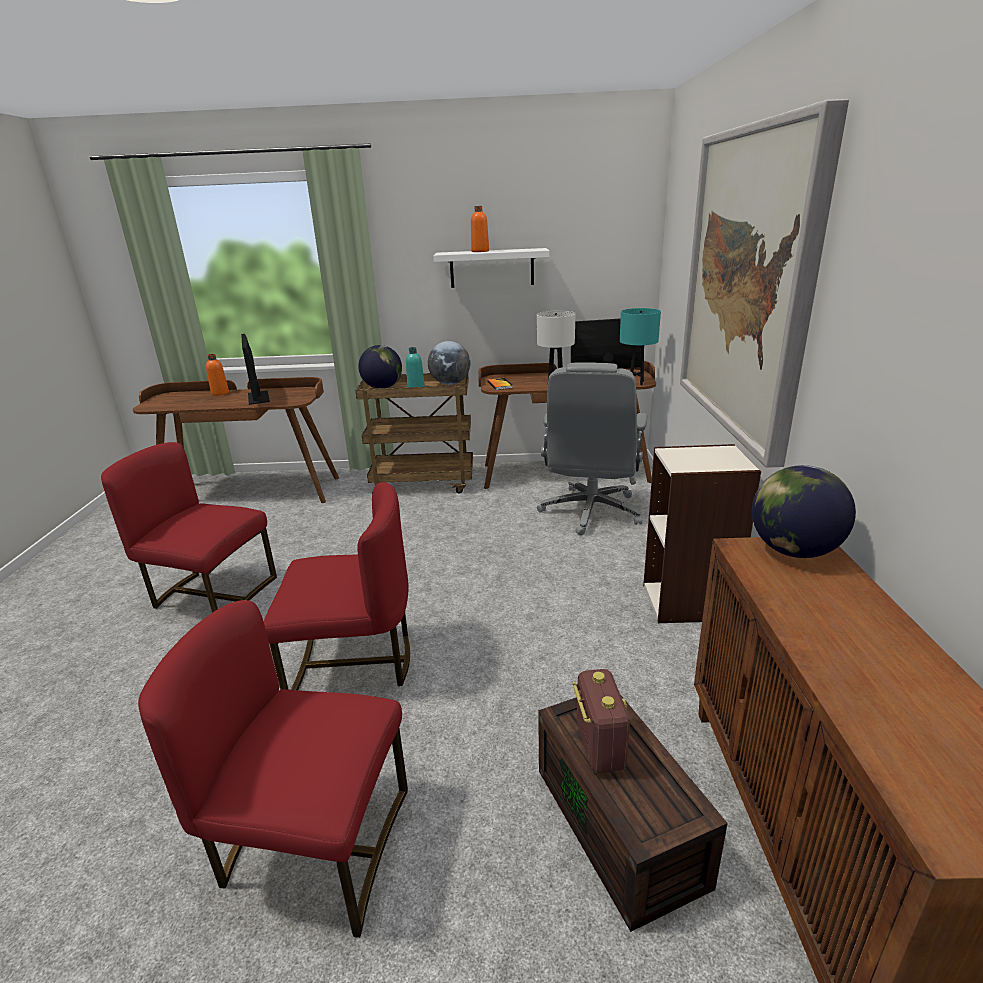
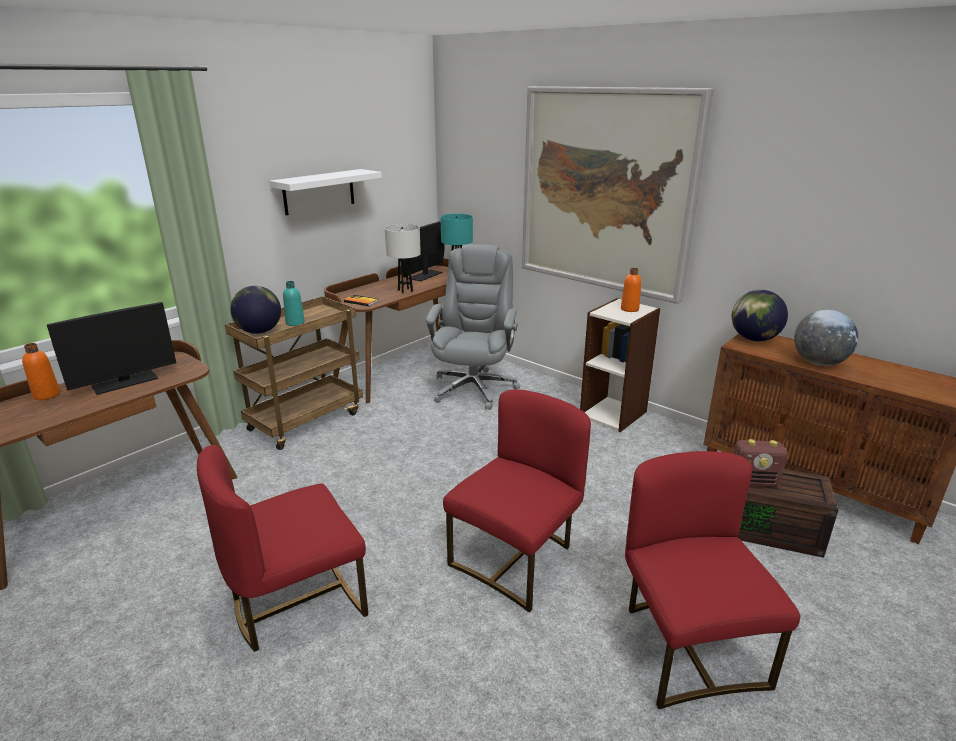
camera: 50 degrees left, 0 degrees up
(258, 397) = (125, 382): monitor -> monitor turned 60 degrees counterclockwise
(314, 846) = (688, 647): red chair -> red chair turned 120 degrees clockwise
(450, 383) = (318, 311): globe -> globe (819, 363)
(480, 251) = (318, 176): orange bottle -> orange bottle (629, 309)
(591, 512) = (474, 388): grey office chair -> grey office chair turned 135 degrees counterclockwise
(599, 746) = (754, 482): radio -> radio turned 150 degrees clockwise

